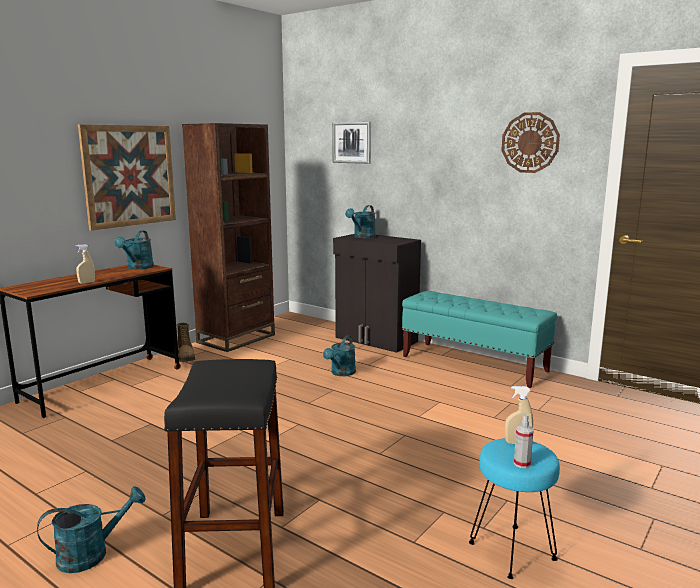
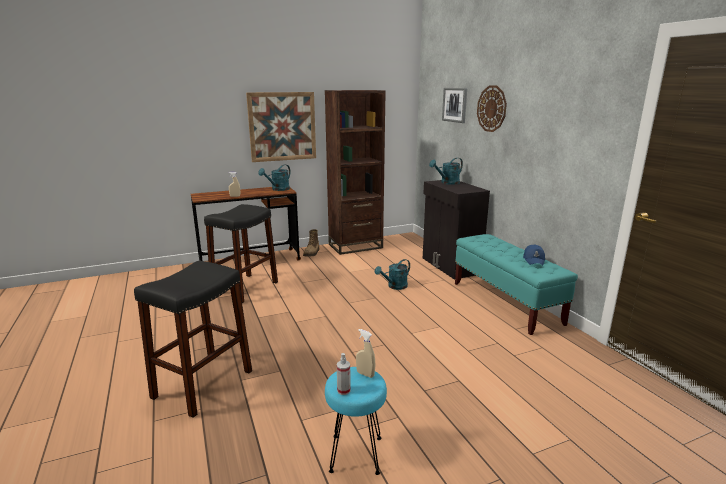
camera: 30 degrees right, 5 degrees up
(92, 554) = (142, 360): turquoise watering can -> none
(140, 419) = (245, 288): none -> black stool
(507, 306) = (534, 259): none -> blue cap
(530, 142) = (574, 113): wall clock -> wall clock (491, 108)

